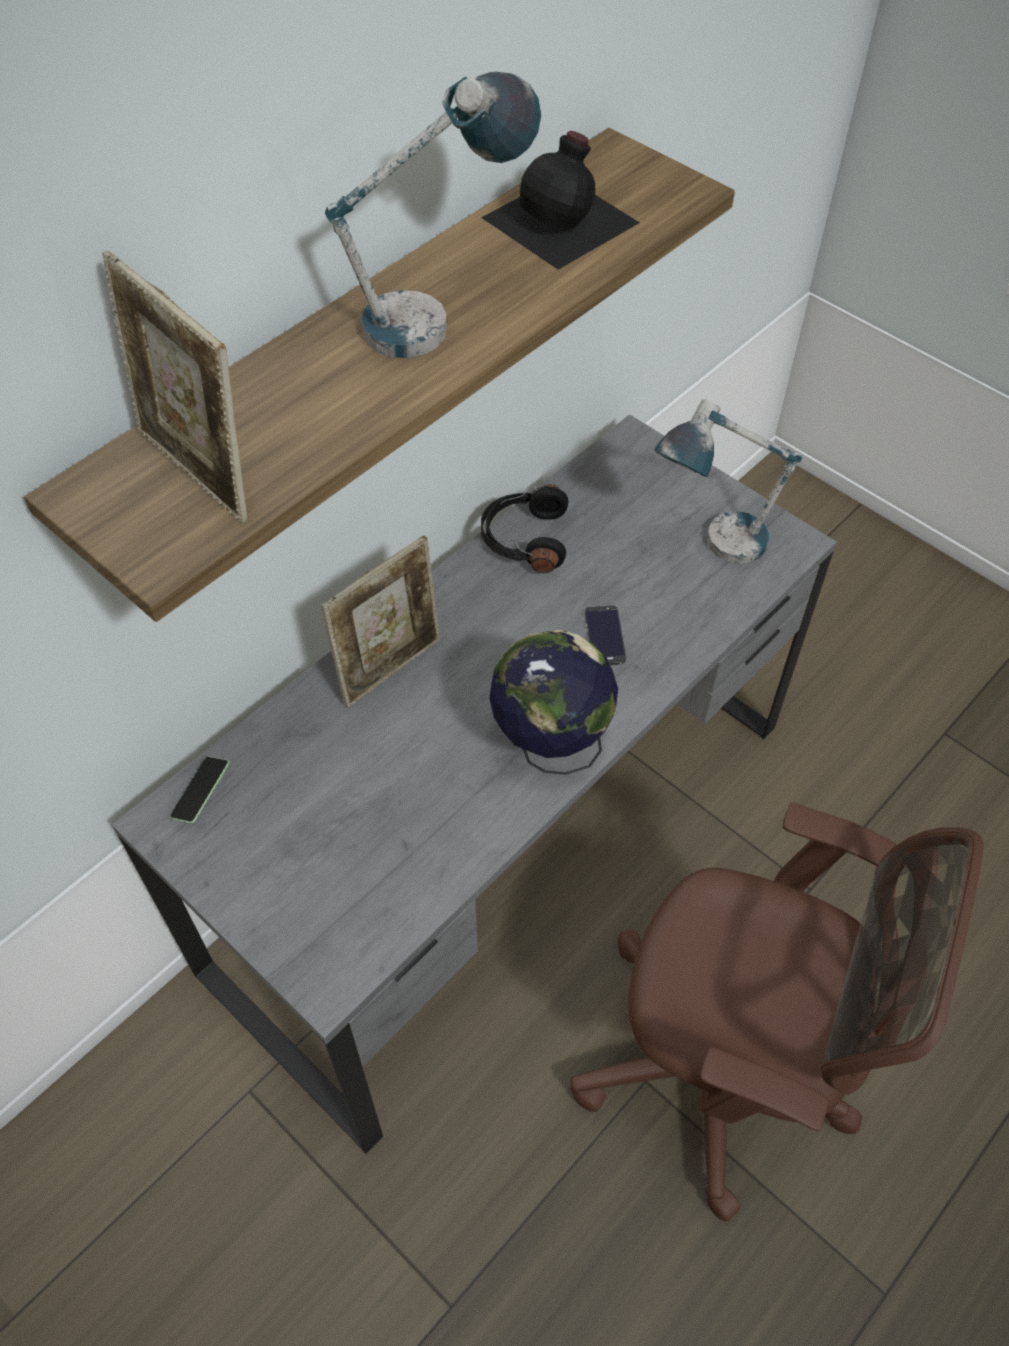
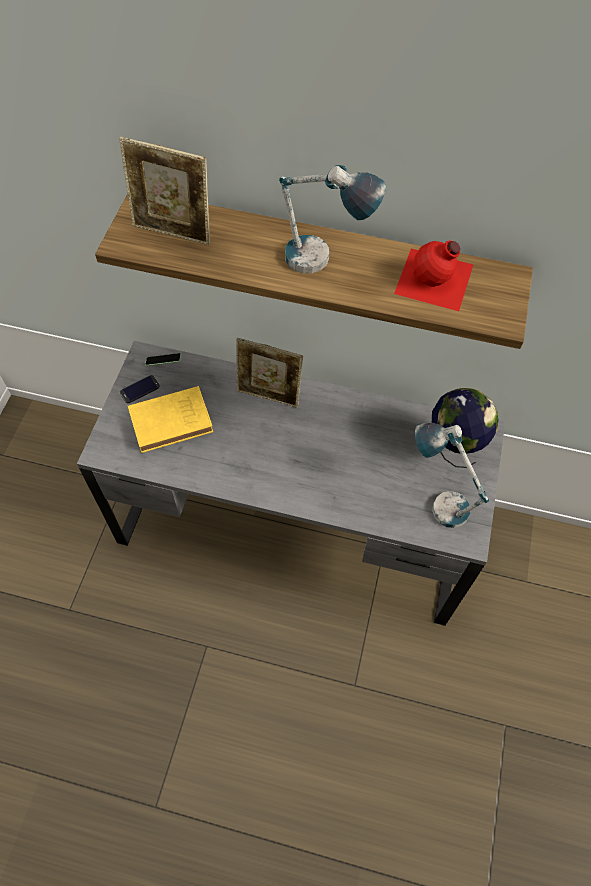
camera: 60 degrees right, 5 degrees up
(200, 472) = (173, 232): picture frame -> picture frame turned 90 degrees counterclockwise
(341, 831) = (173, 421): none -> yellow book
(524, 539) = (382, 413): black headphones -> none
(550, 746) = (264, 480): globe -> globe (454, 446)
(563, 220) = (435, 280): black bottle -> red bottle
(604, 636) = (344, 475): phone -> phone (140, 389)
(723, 1073) = (228, 681): brown office chair -> none

